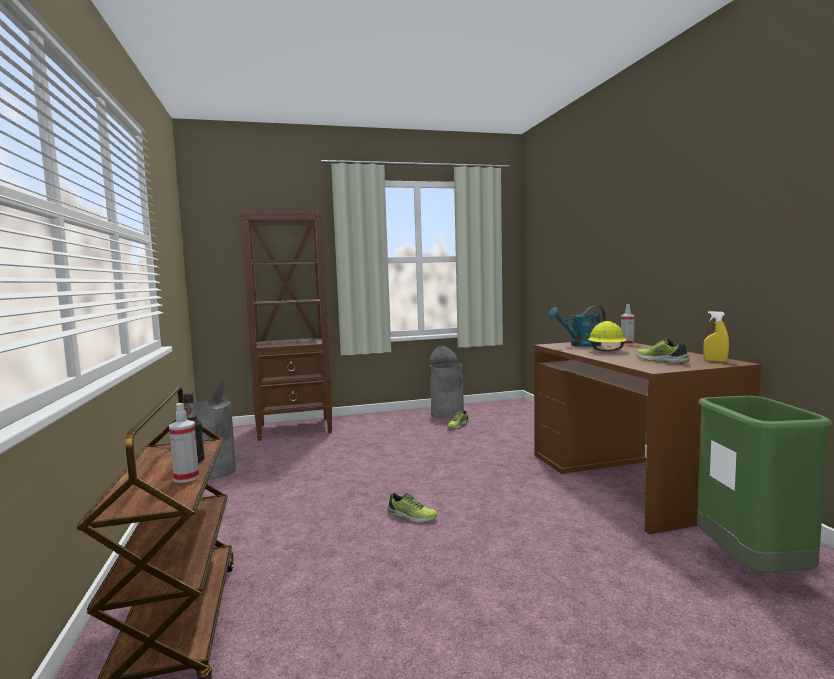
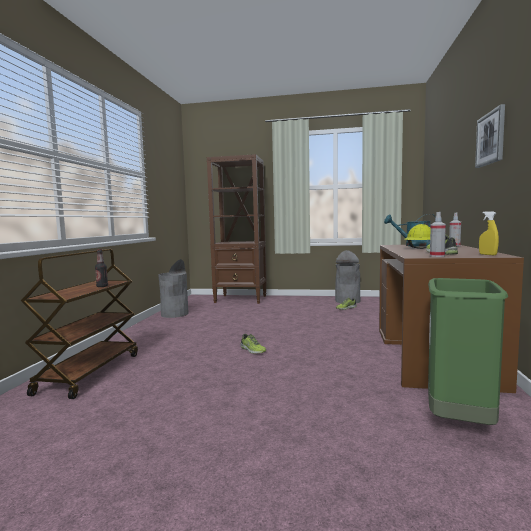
camera: 25 degrees right, 0 degrees up
(186, 478) = (86, 290): spray bottle -> spray bottle (437, 256)
(674, 221) = (491, 138): none -> picture

